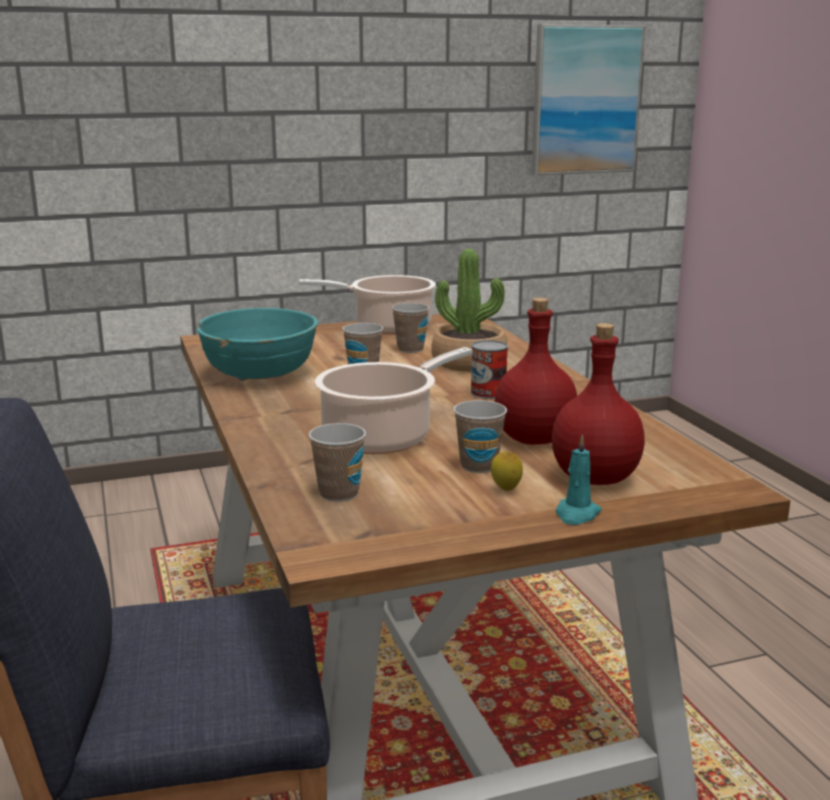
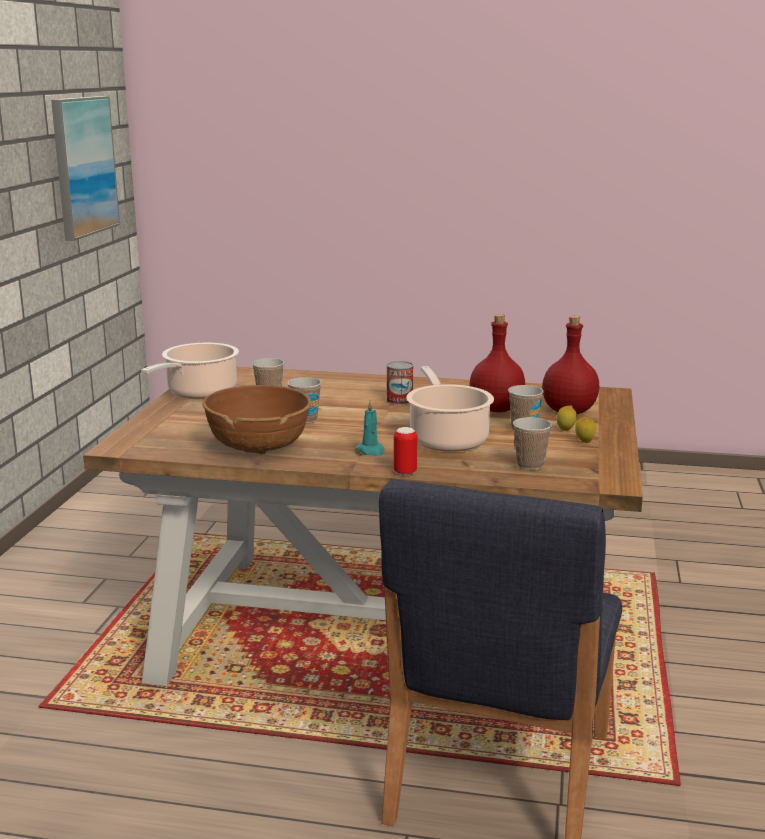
camera: 60 degrees left, 0 degrees up
(246, 440) = (405, 472): none -> can
(260, 375) = (259, 447): turquoise bowl -> brown bowl
(469, 362) = (328, 391): potted plant -> none
(471, 509) = (584, 442): none -> lemon
(576, 514) = (611, 425): turquoise candle -> turquoise candle (371, 451)

